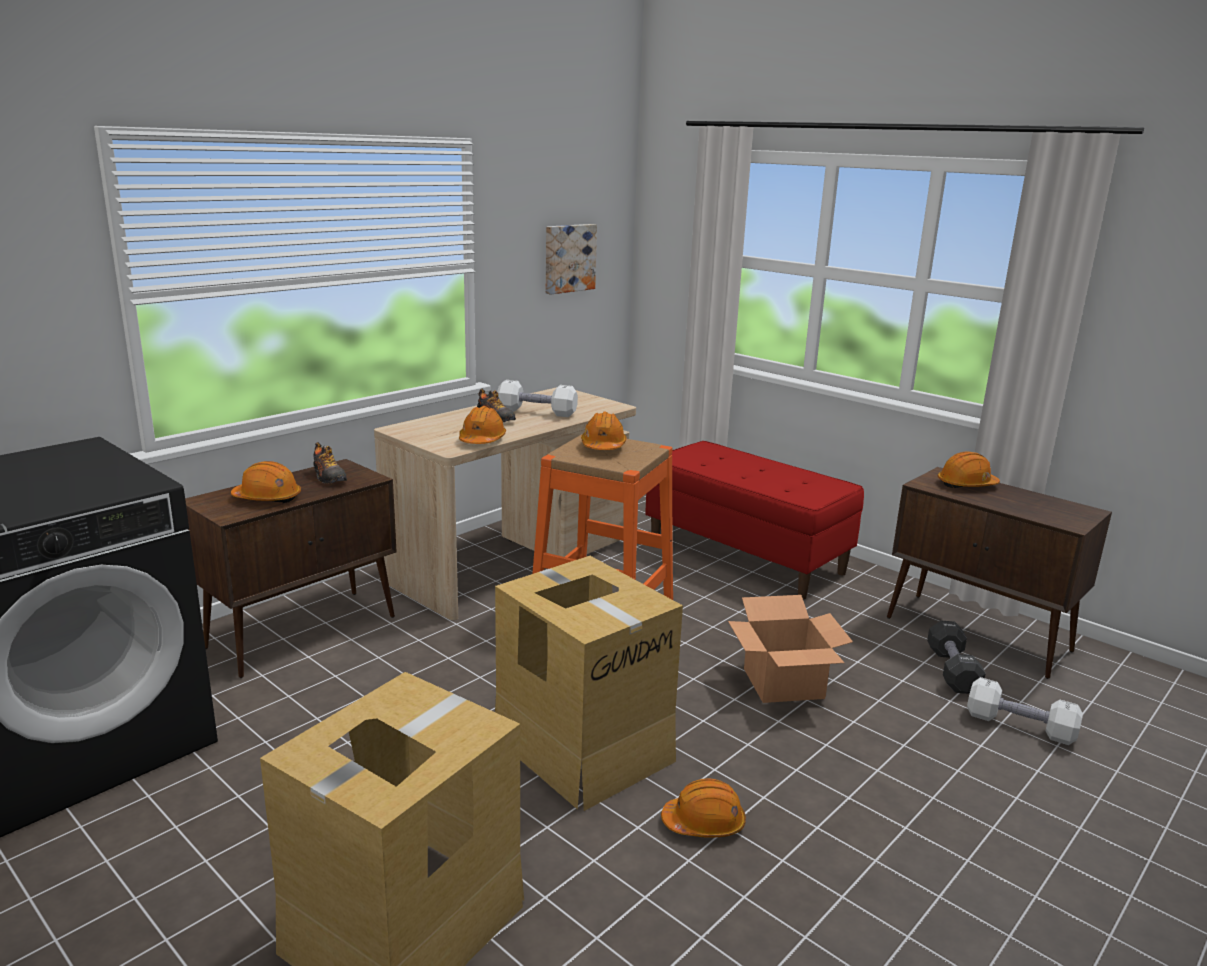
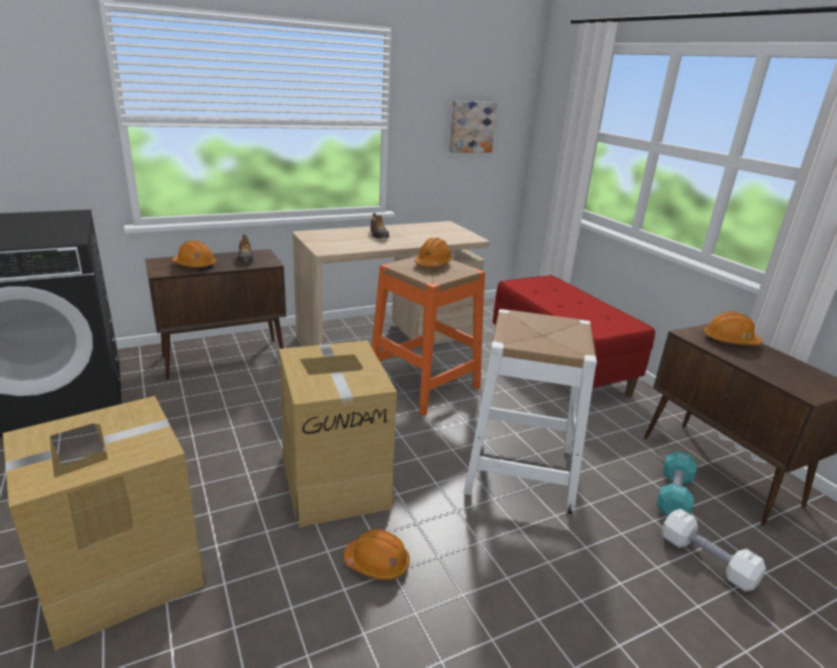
camera: 20 degrees right, 5 degrees up
(482, 440) = (353, 248): orange hard hat -> none
(537, 412) = (412, 235): white dumbbell -> none
(784, 683) = (520, 470): cardboard box -> white stool
(952, 670) = (673, 495): black dumbbell -> turquoise dumbbell

